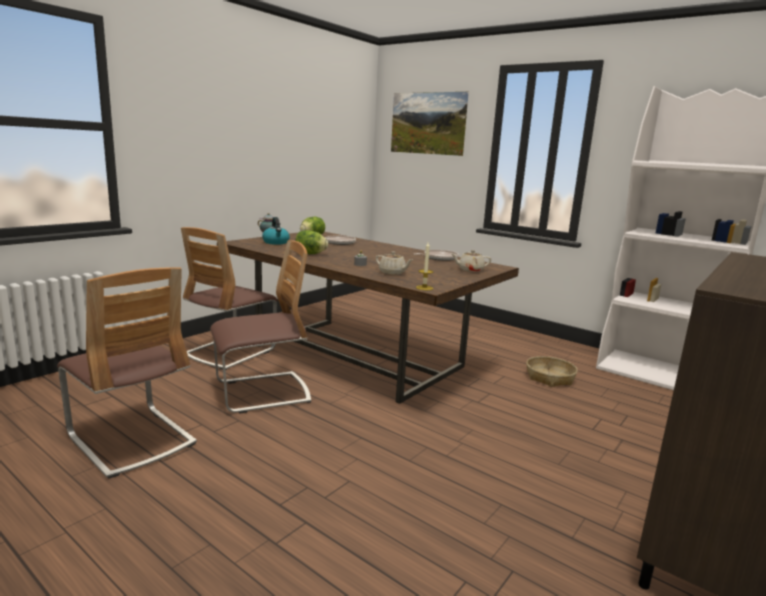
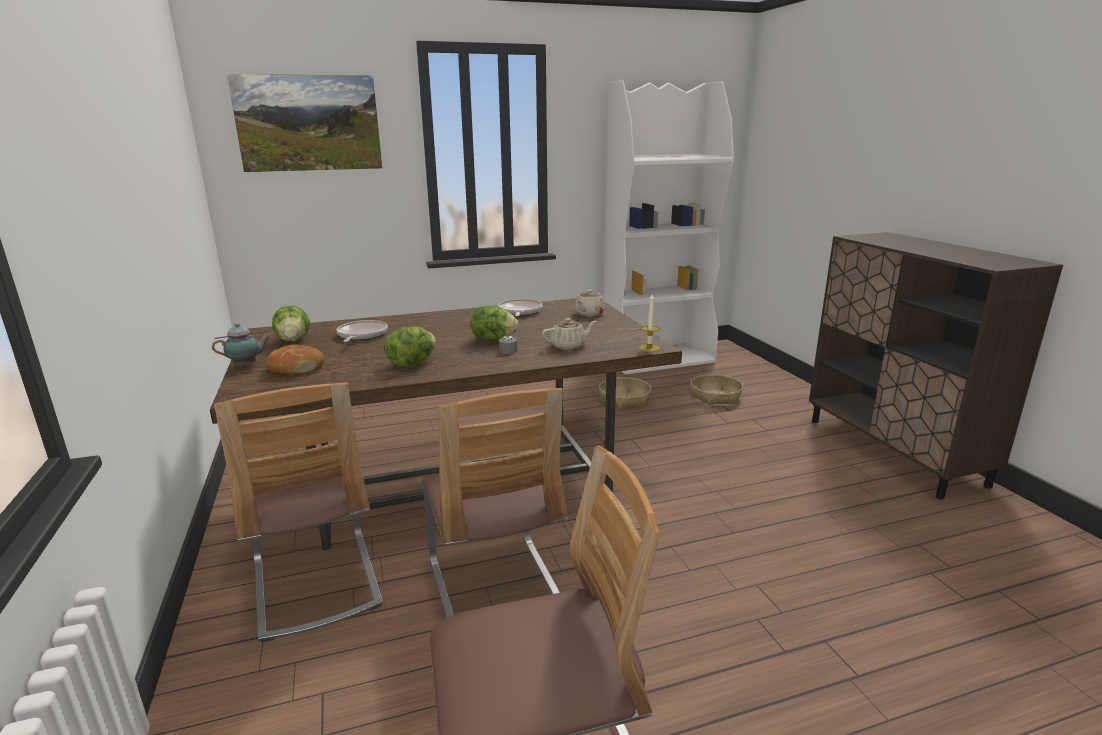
camera: 55 degrees left, 5 degrees up
(262, 393) = (496, 589): chair -> chair turned 150 degrees clockwise
(276, 242) = (296, 368): kettle -> bread
(374, 260) = (493, 339): none -> lettuce
(635, 414) = (715, 396): none -> basket

